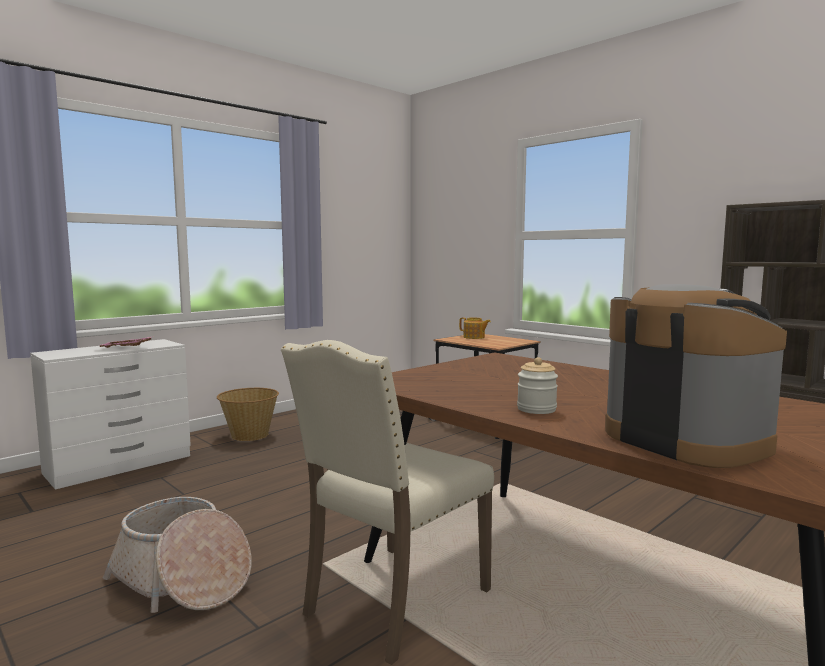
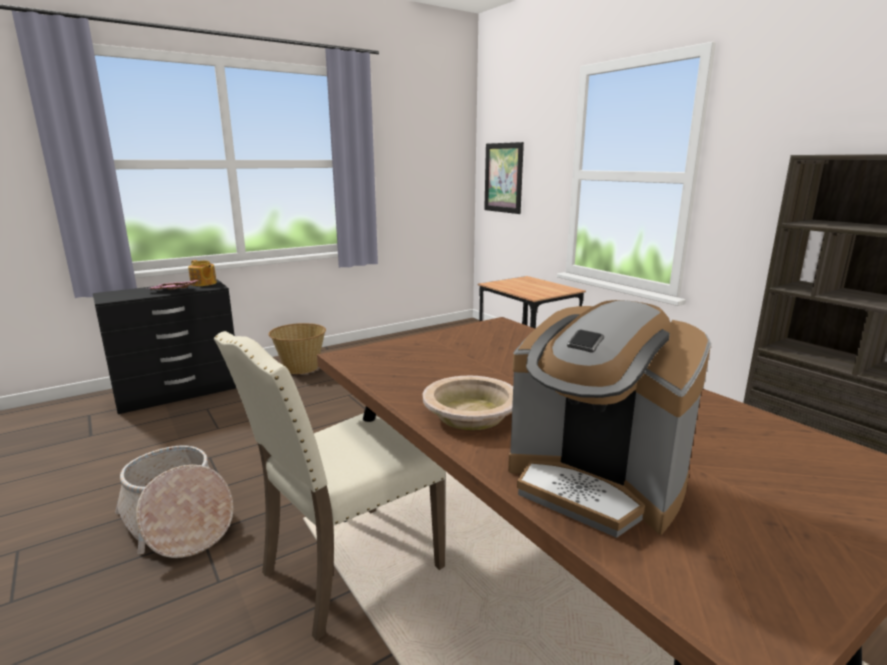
camera: 10 degrees right, 10 degrees up
(120, 465) = (179, 392): white dresser -> black dresser
(442, 242) = (503, 178): none -> picture
(474, 337) = (520, 282): teapot -> teapot (203, 283)
(536, 409) = (471, 414): jar -> beige bowl
(685, 440) = (594, 484): coffee machine -> coffee machine turned 150 degrees clockwise

